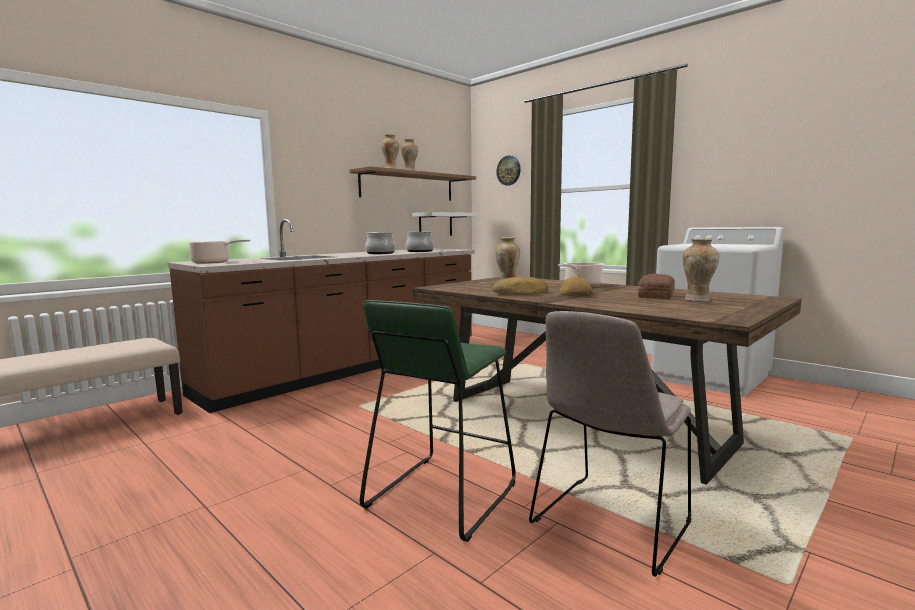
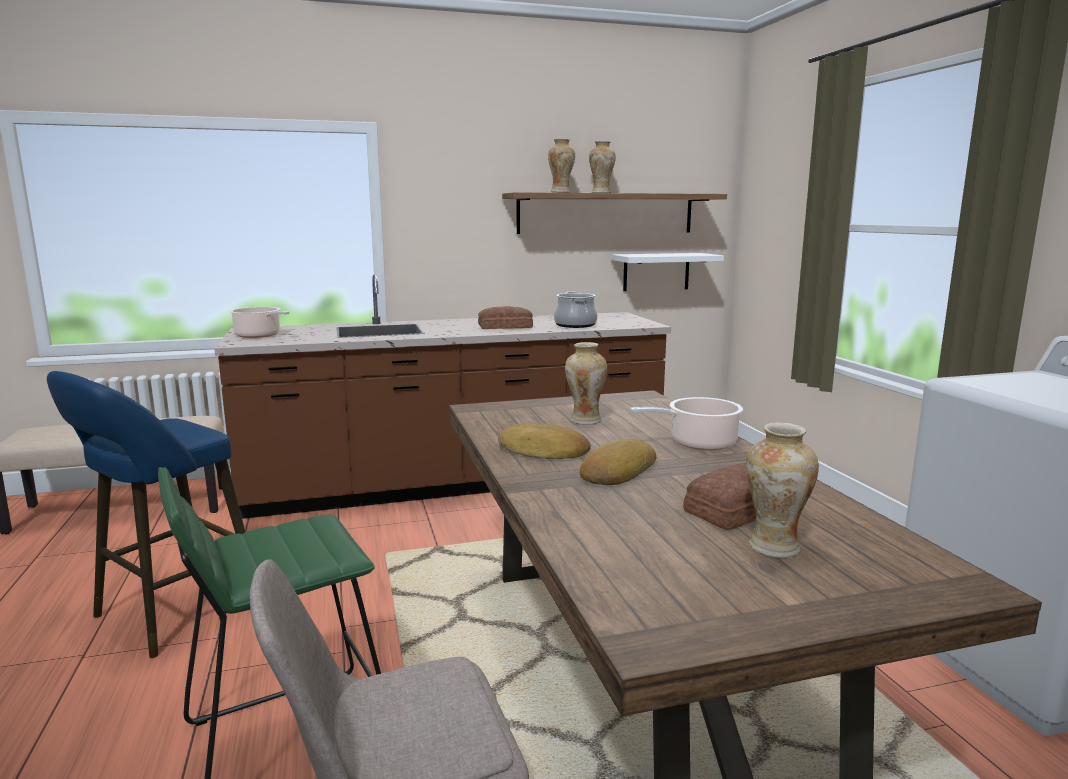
camera: 30 degrees right, 5 degrees up
(244, 469) = (170, 614): none -> blue stool
(380, 253) = (506, 327): cooking pot -> bread
(508, 170) = (786, 183): wall clock -> none

